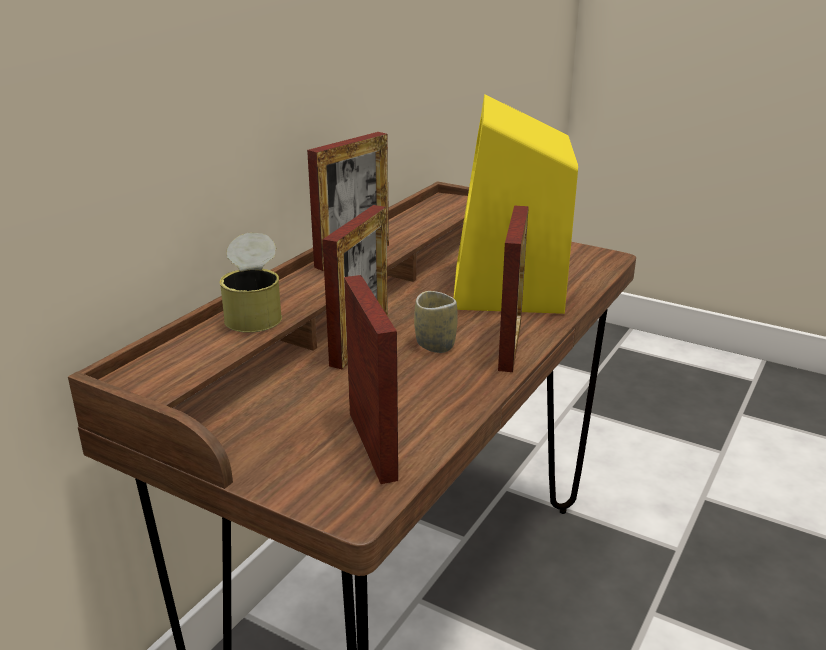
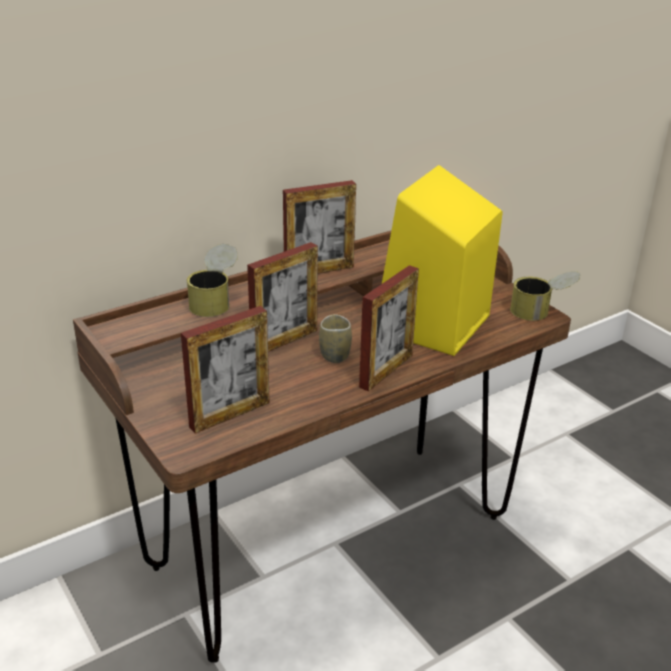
camera: 25 degrees right, 5 degrees up
(372, 445) = (230, 415): picture frame -> picture frame turned 45 degrees clockwise
(602, 255) = (541, 312): none -> can

